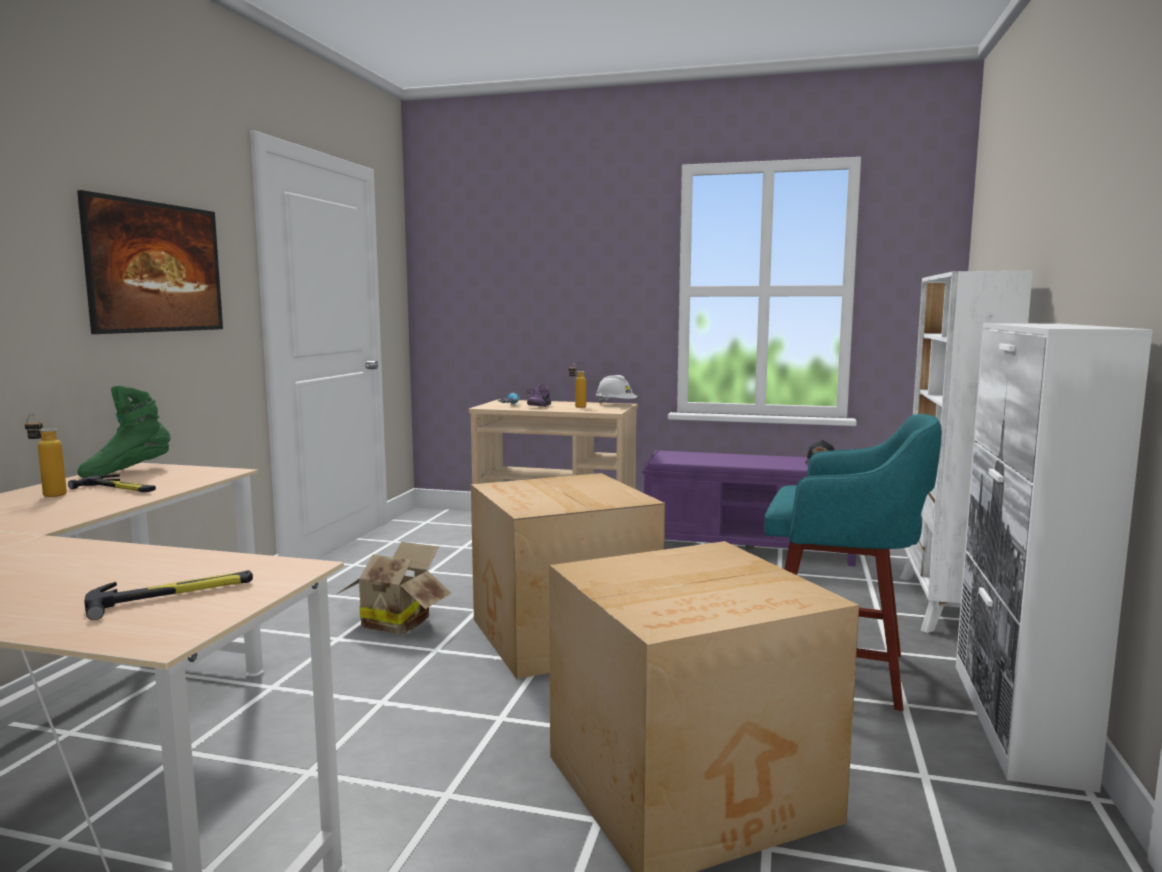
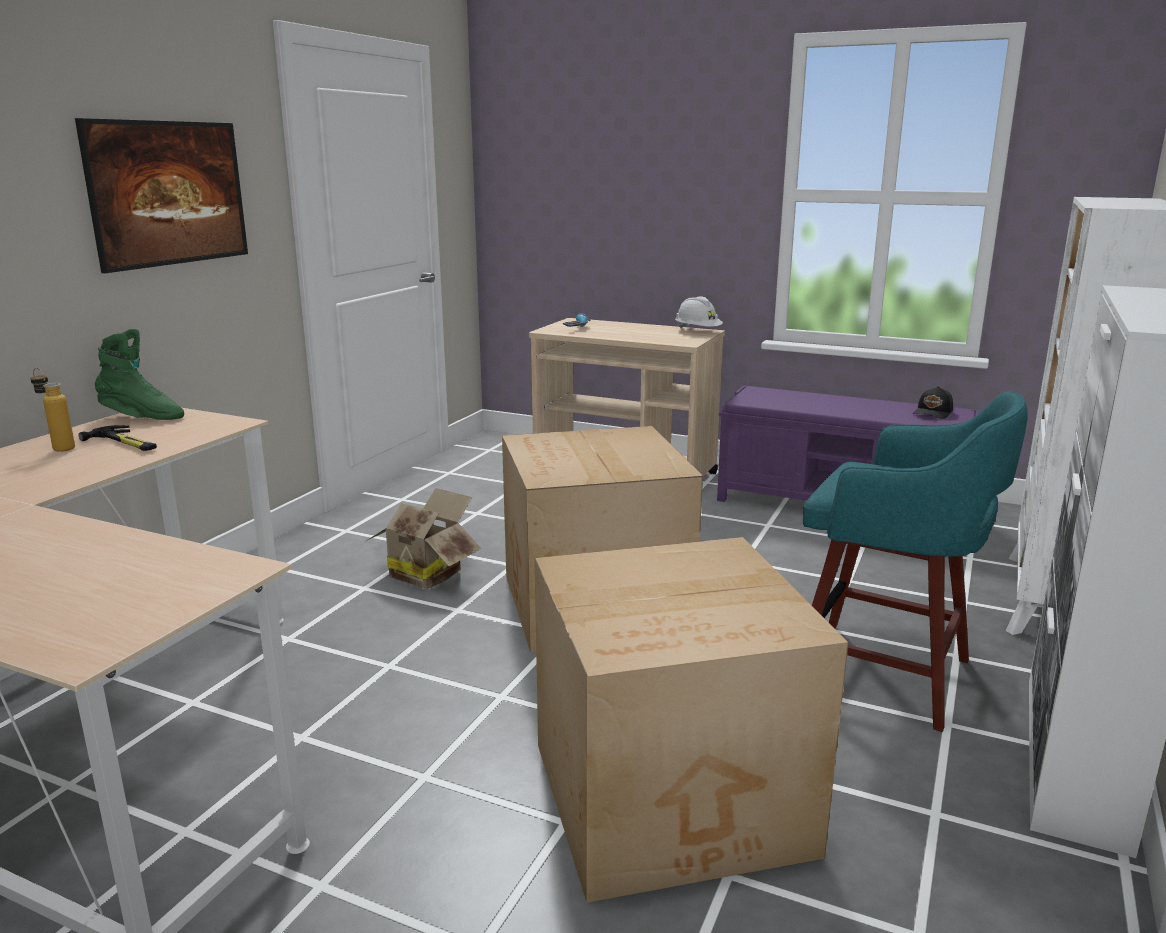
camera: 10 degrees right, 10 degrees up
(126, 471) = (142, 417): green boot -> green boot turned 135 degrees counterclockwise
(173, 595) = (115, 598): hammer -> none
(537, 406) = (607, 331): purple shoe -> none
(576, 407) = (650, 333): bottle -> none

